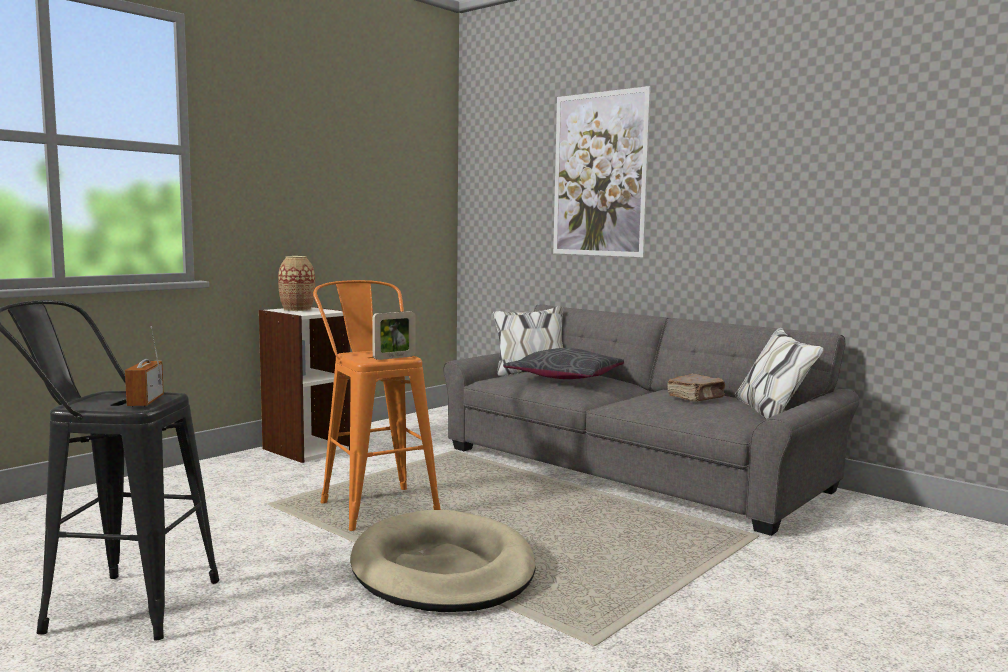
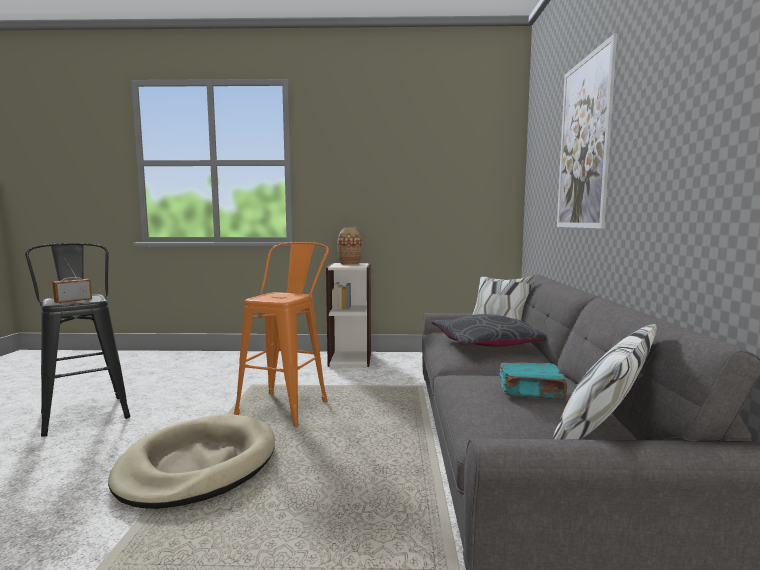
camera: 50 degrees right, 0 degrees up
(394, 357) = (278, 299): picture frame -> none
(696, 398) = (532, 392): brown book -> turquoise book

